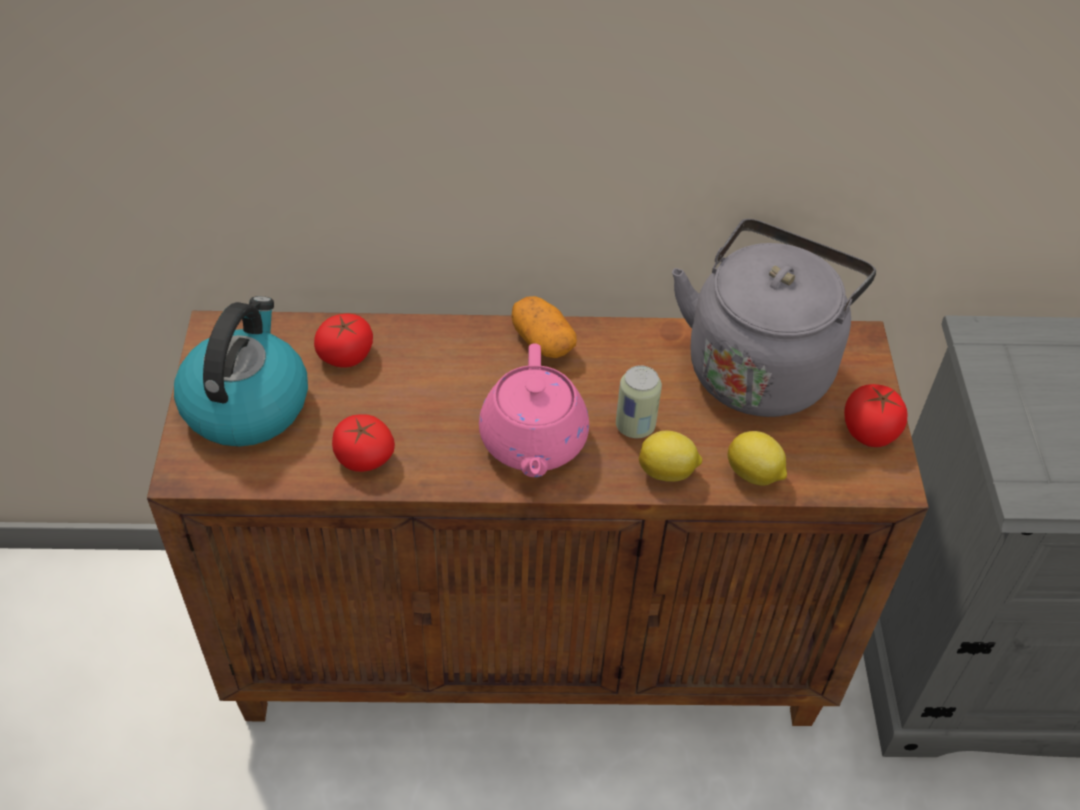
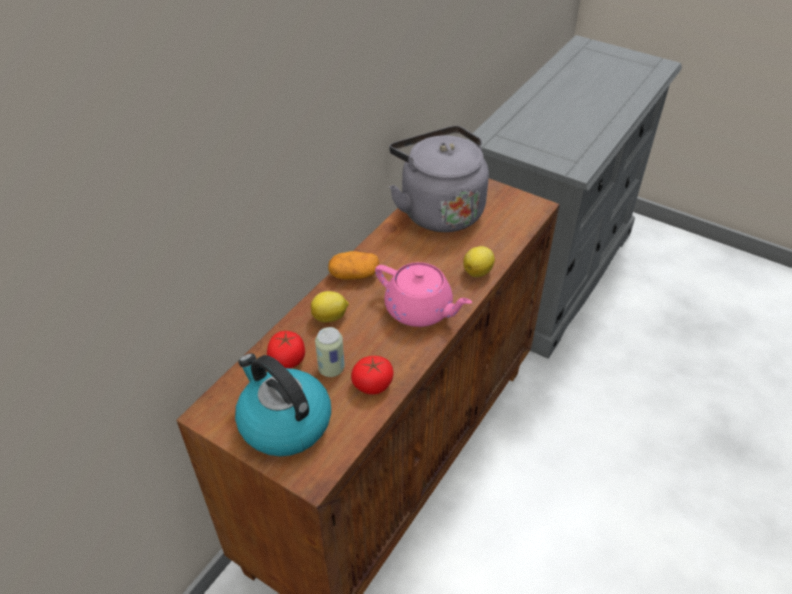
camera: 55 degrees left, 5 degrees down
(635, 426) = (440, 269): can -> can (331, 368)
(754, 475) = (502, 244): lemon -> lemon (330, 317)
(869, 432) = (505, 198): tomato -> none

